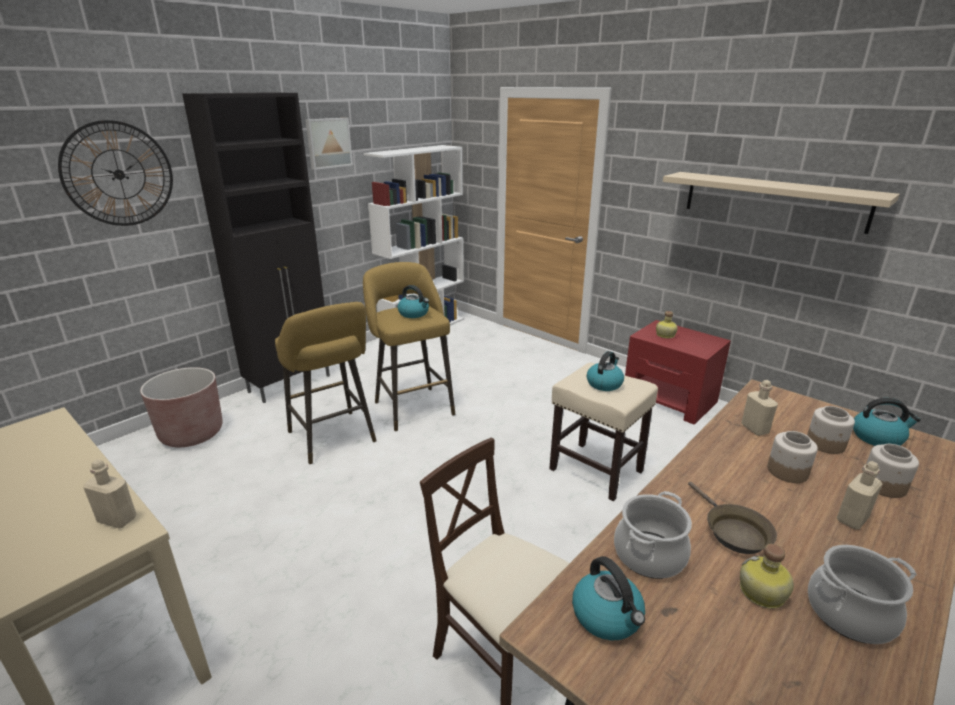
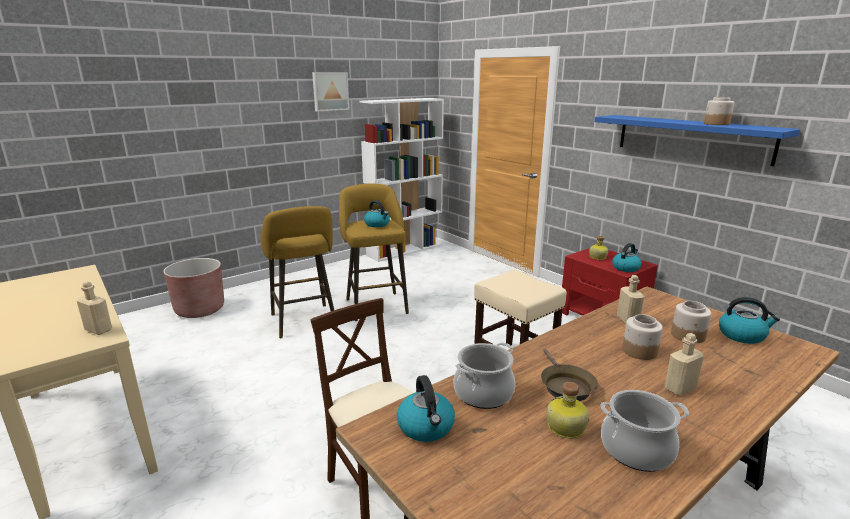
camera: 10 degrees right, 5 degrees down
(119, 174) = (165, 106): wall clock -> none
(291, 383) = (285, 281): black cabinet -> none
(604, 383) = (519, 285): kettle -> kettle (626, 268)
(773, 201) = (691, 138): beige shelf -> blue shelf
(883, 485) = (725, 369): jar -> jar (716, 124)

